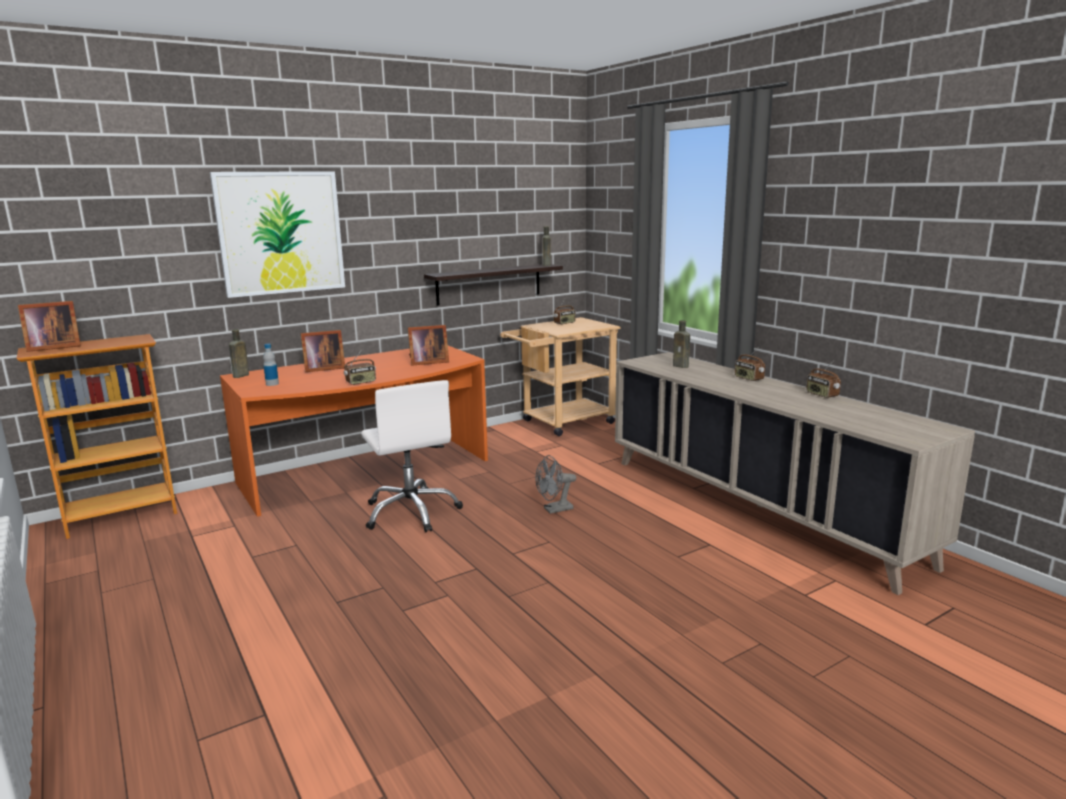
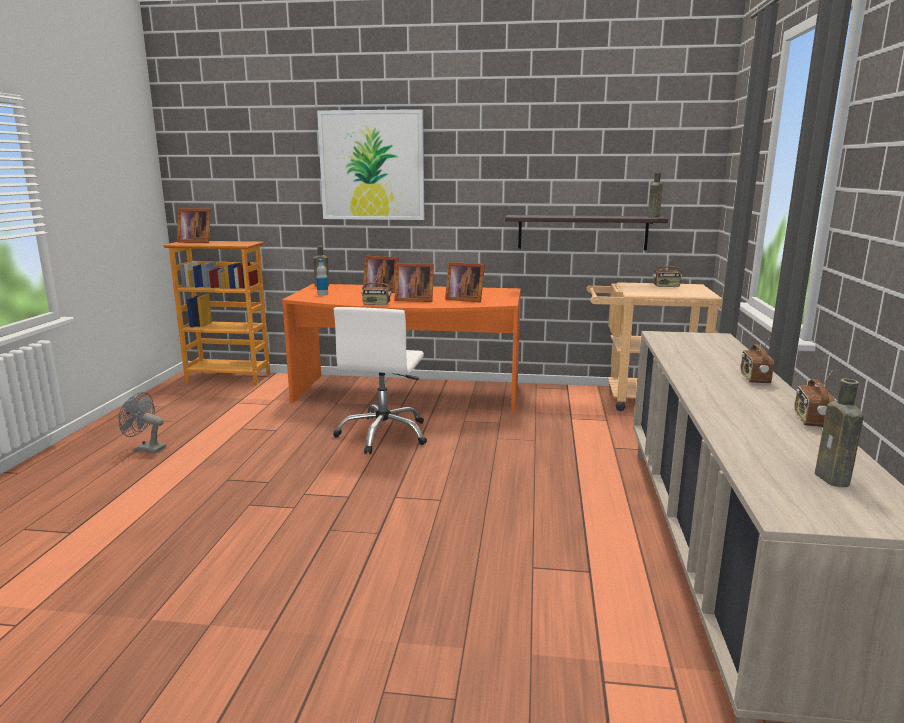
camera: 40 degrees right, 0 degrees up
(383, 371) = (413, 300): none -> picture frame
(554, 510) = (495, 474): grey fan -> grey fan (146, 448)
(681, 366) = (702, 349): brown bottle -> brown bottle (833, 480)

